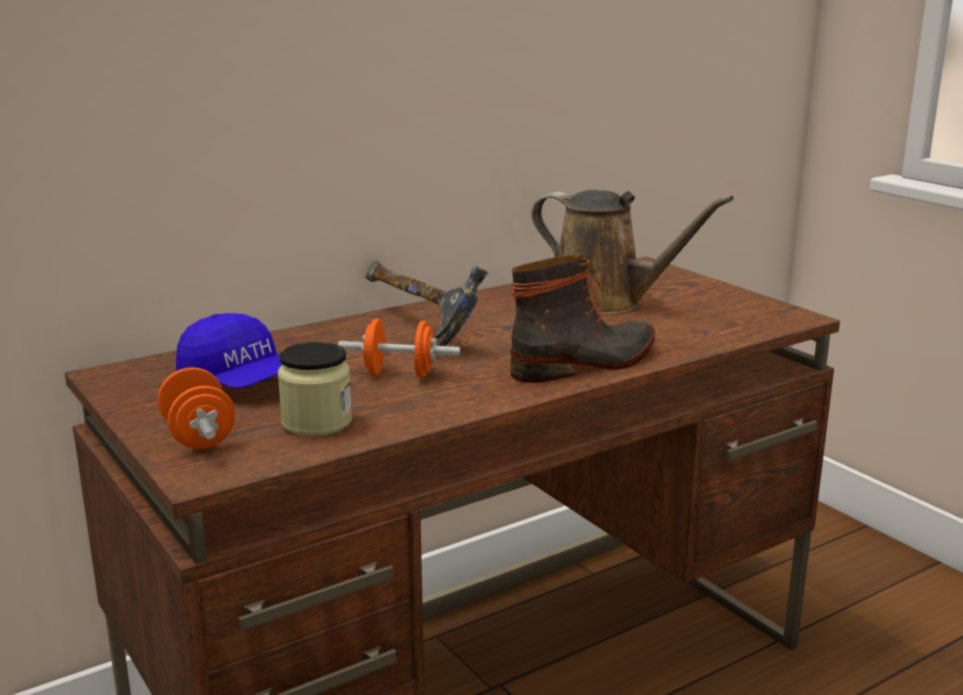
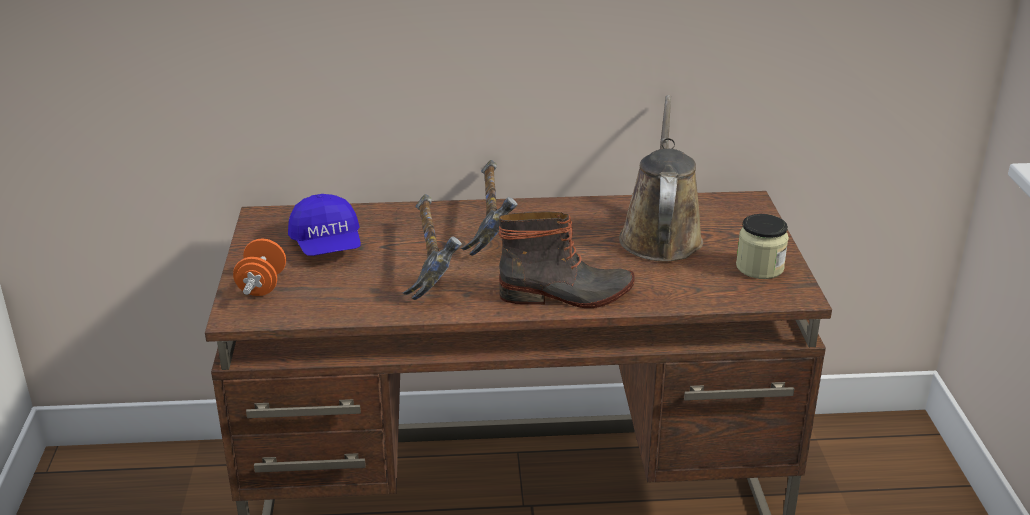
camera: 30 degrees right, 10 degrees up
(316, 422) = (337, 295): jar -> jar (759, 267)
(400, 374) = (431, 267): orange dumbbell -> hammer
(605, 302) = (660, 236): brown watering can -> brown watering can turned 150 degrees counterclockwise

